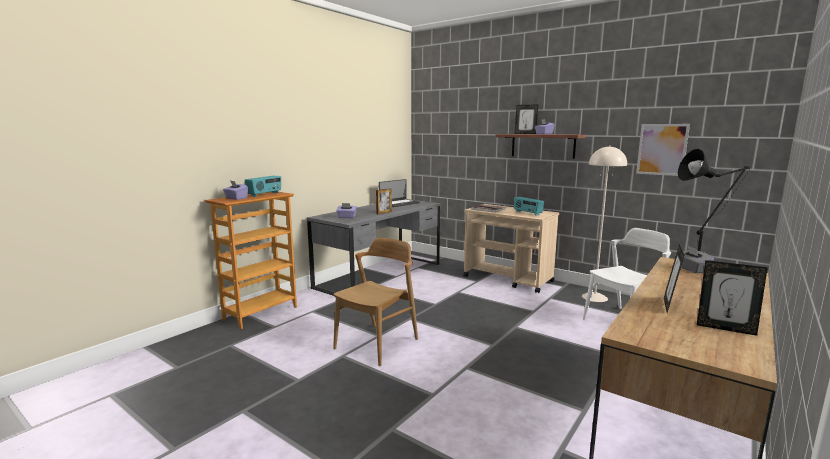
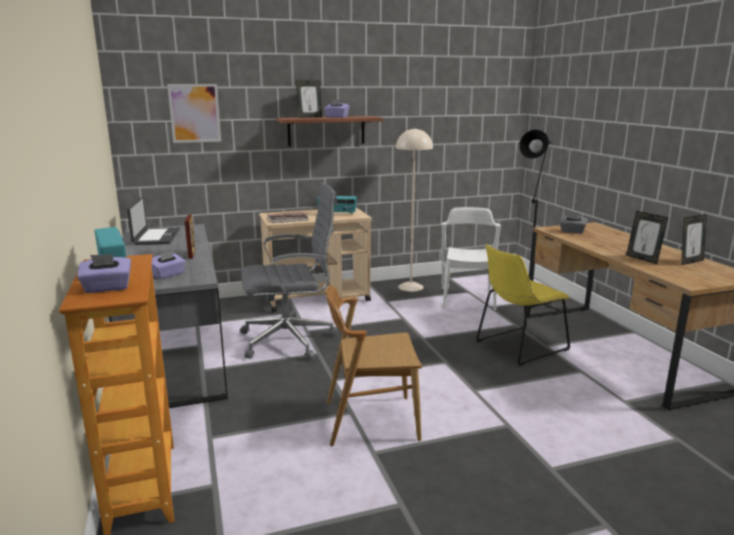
camera: 55 degrees left, 5 degrees up
(377, 344) = (370, 420): brown chair -> brown chair turned 75 degrees counterclockwise
(439, 292) = (291, 340): none -> grey office chair
(576, 367) = (518, 346): none -> yellow chair
(662, 149) = (442, 128): picture -> picture (195, 113)

